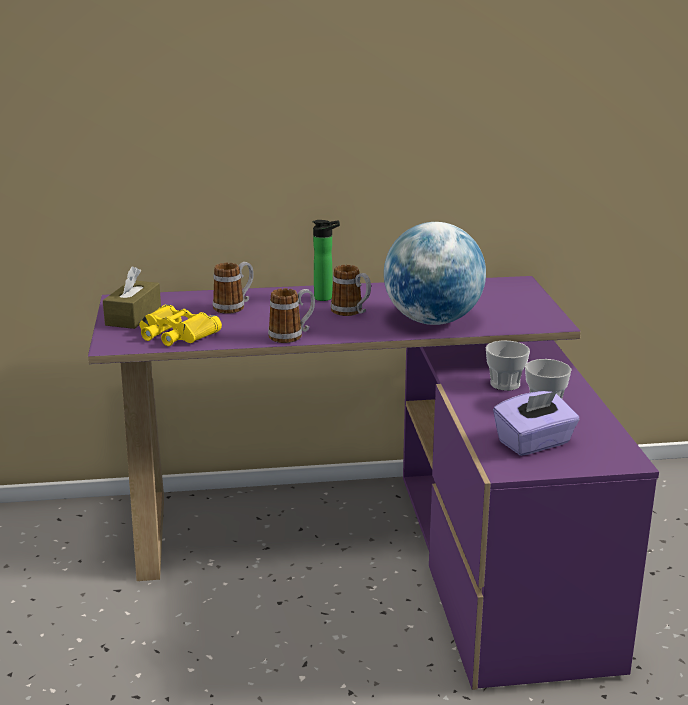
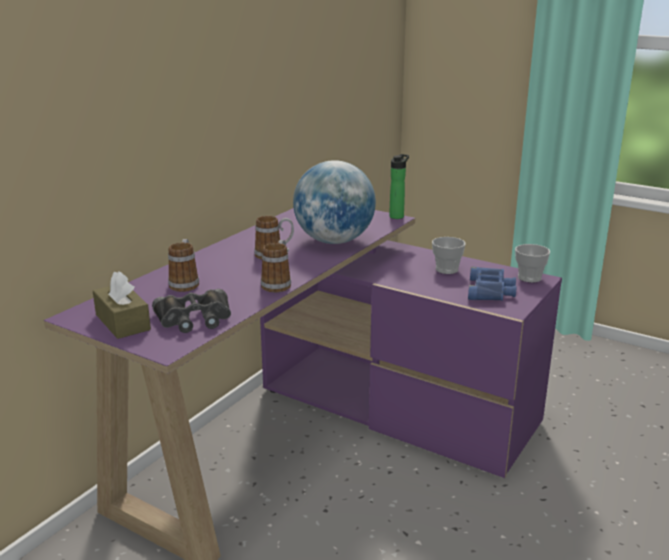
camera: 50 degrees left, 0 degrees up
(175, 334) = (194, 319): yellow binoculars -> black binoculars
(326, 298) = (233, 253): bottle -> bottle (397, 216)
(505, 384) = (404, 268): cup -> cup (529, 278)
(534, 443) = (490, 291): purple tissue box -> blue binoculars

